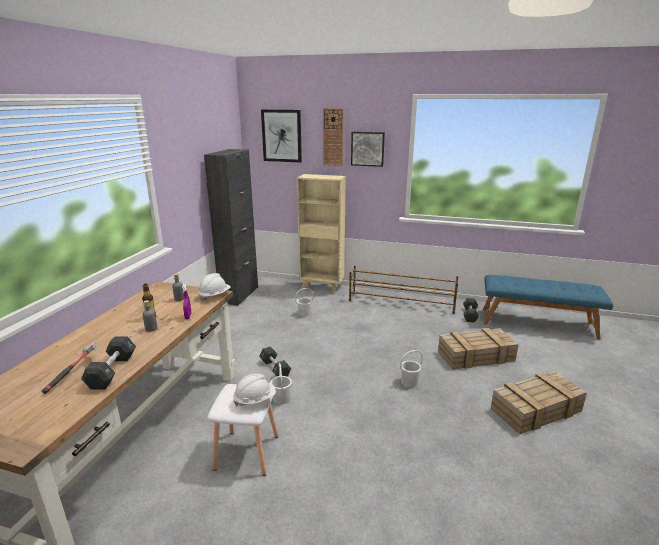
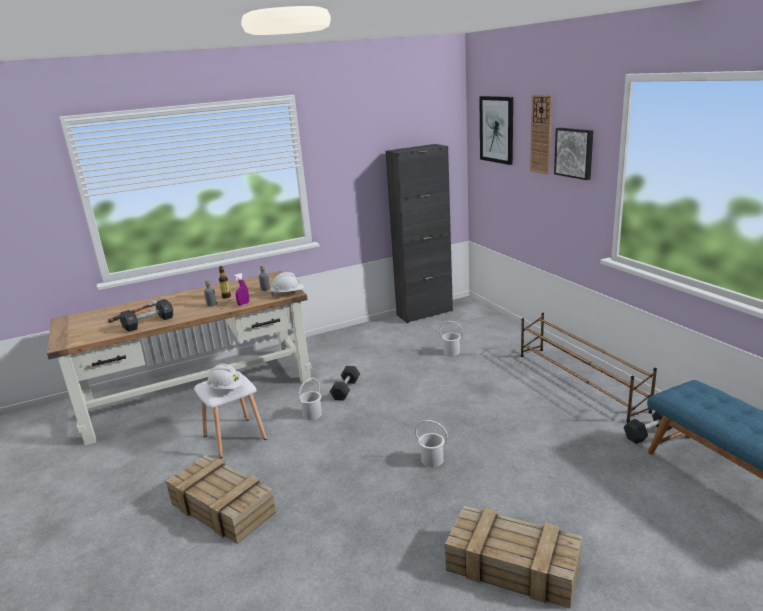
camera: 50 degrees right, 0 degrees up
(322, 288) = (515, 332): beige bookcase -> none
(476, 355) = (558, 478): crate -> crate (224, 508)

